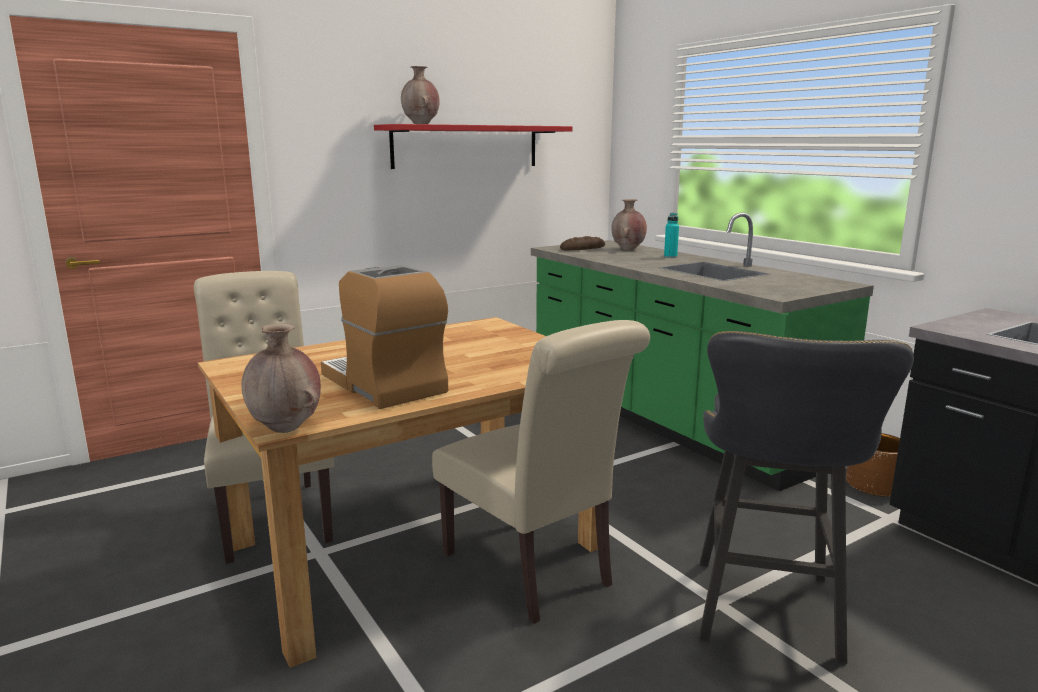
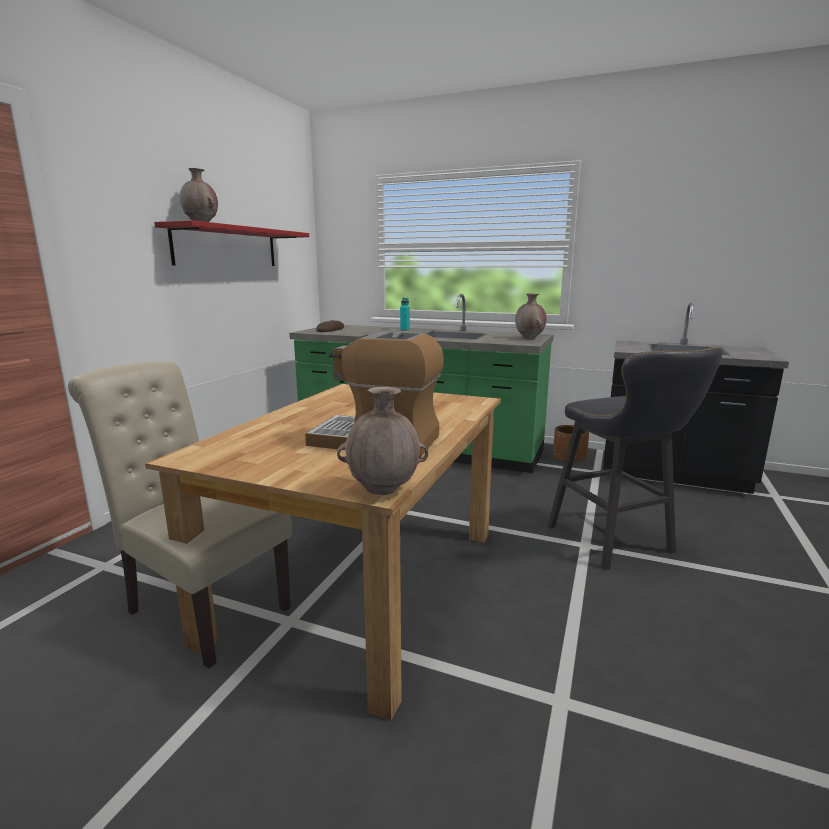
camera: 35 degrees left, 0 degrees up
(534, 573) = (469, 569): beige chair -> none
(628, 249) = (363, 328): brown vase -> brown vase (529, 338)

